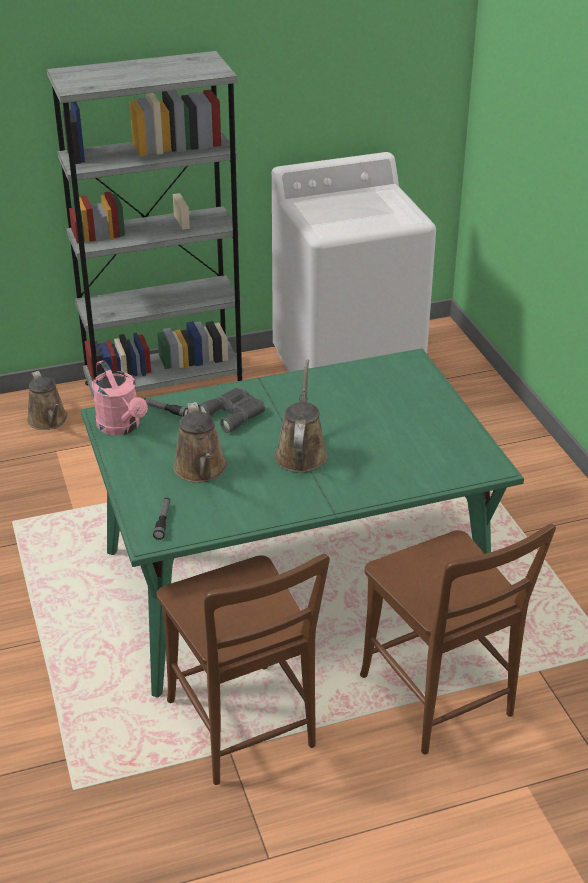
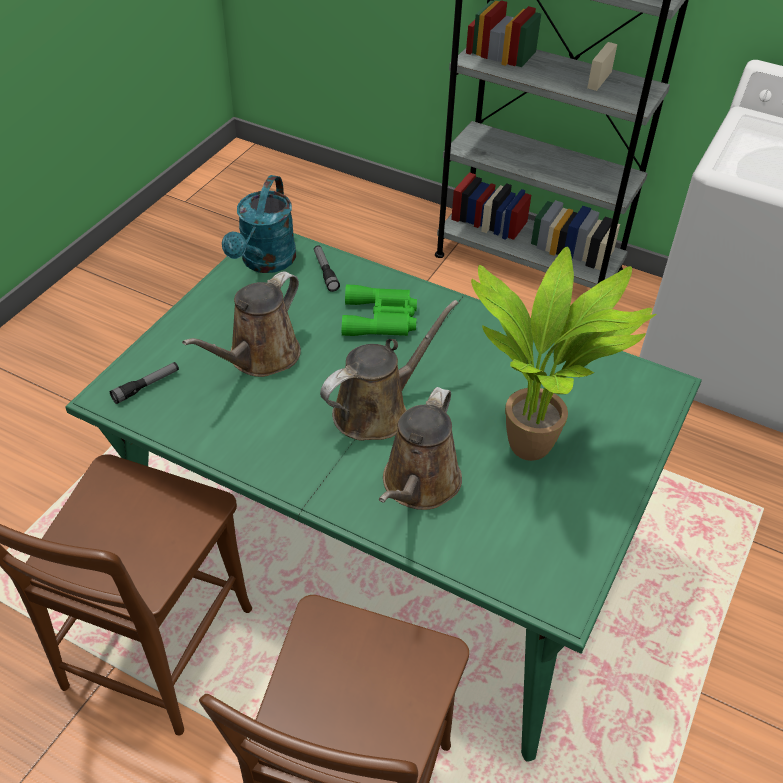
camera: 45 degrees right, 10 degrees up
(49, 421) = (391, 234): brown watering can -> brown watering can (419, 485)
(122, 427) = (265, 262): pink watering can -> turquoise watering can
(235, 413) = (381, 319): grey binoculars -> green binoculars
(394, 419) = (535, 444): none -> potted plant

